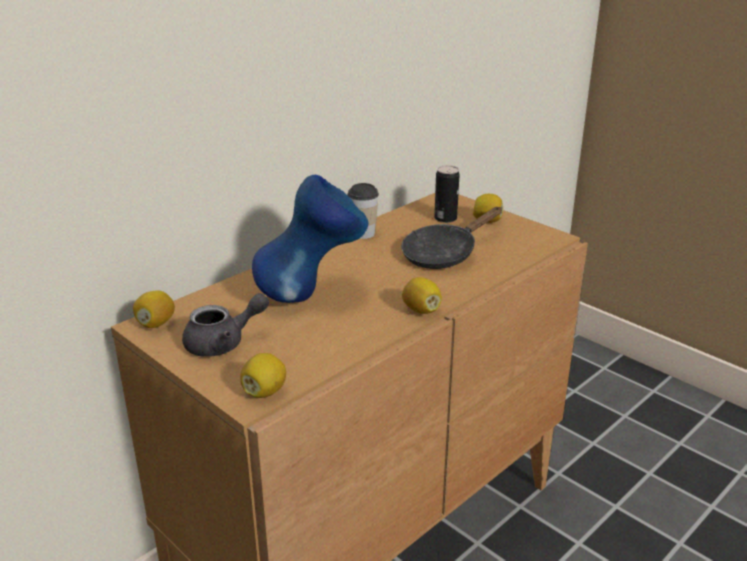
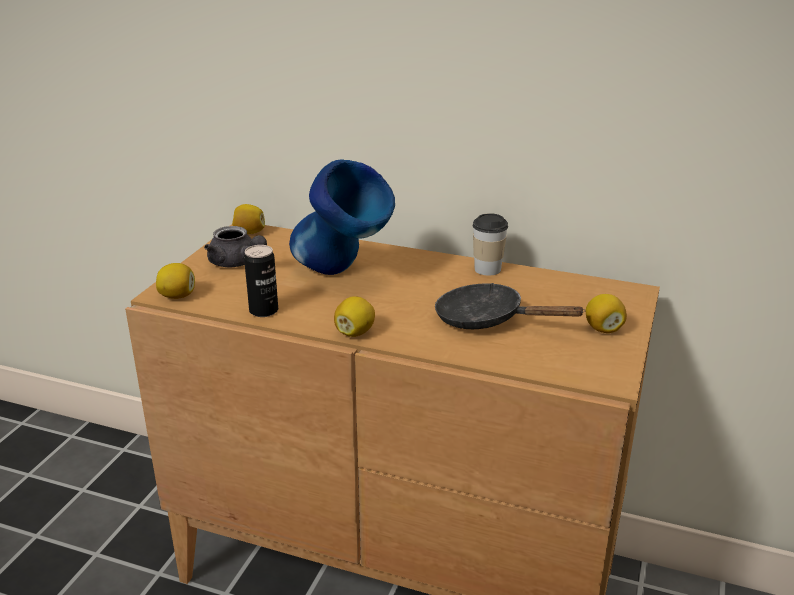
camera: 65 degrees right, 0 degrees up
(445, 218) = (577, 303): can -> can (263, 311)

